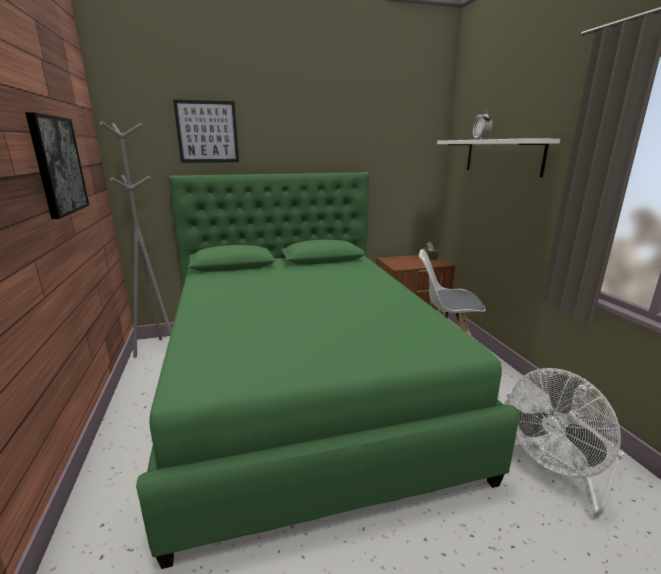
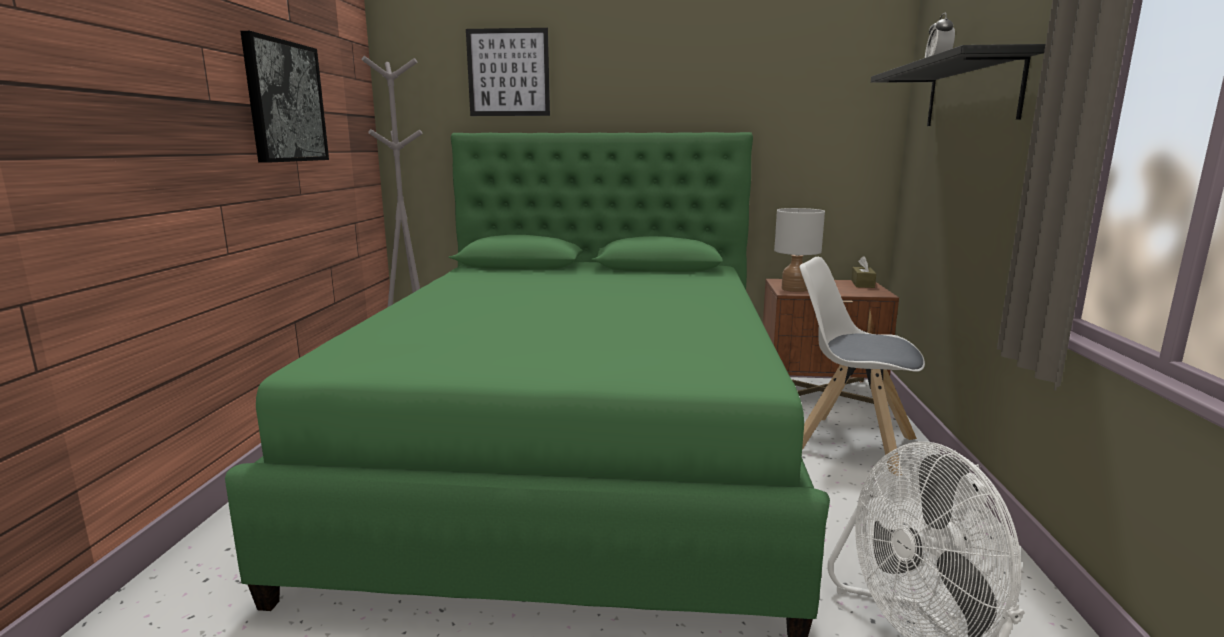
camera: 20 degrees right, 5 degrees down
(399, 264) = (794, 289): none -> grey table lamp
(502, 156) = (971, 93): white shelf -> black shelf

